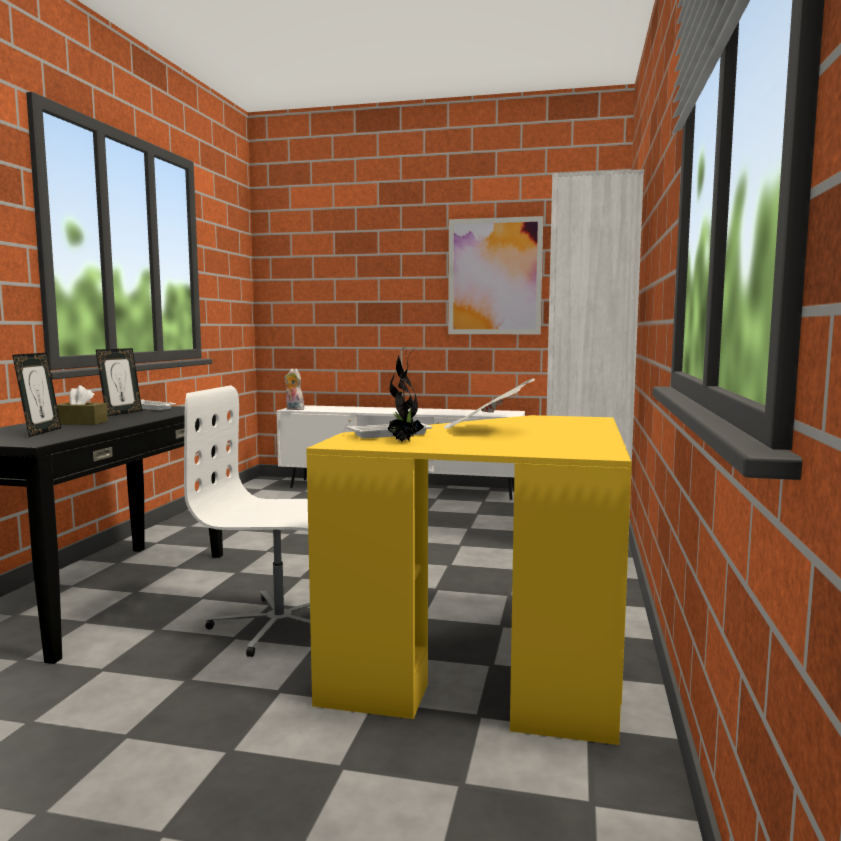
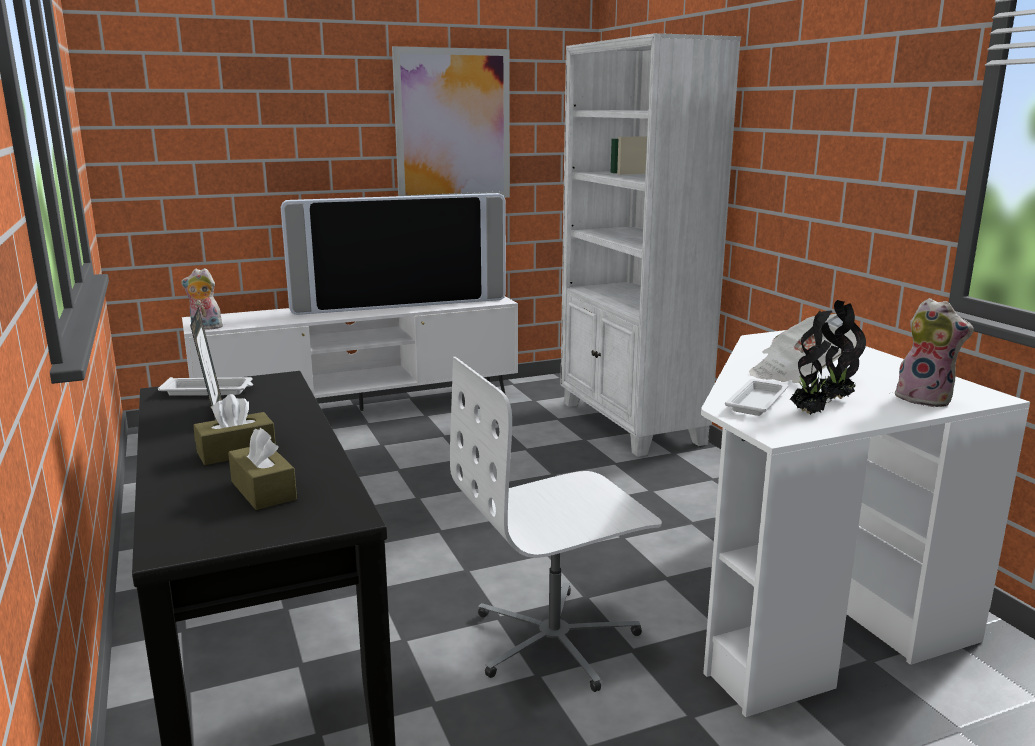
camera: 35 degrees left, 10 degrees up
(40, 432) = (263, 490): picture frame -> brown tissue box
(435, 411) = (400, 304): none -> television
(454, 440) = (834, 399): none -> potted plant
(498, 663) = (802, 602): yellow desk -> white desk
(532, 448) = (925, 399): none -> plush toy

